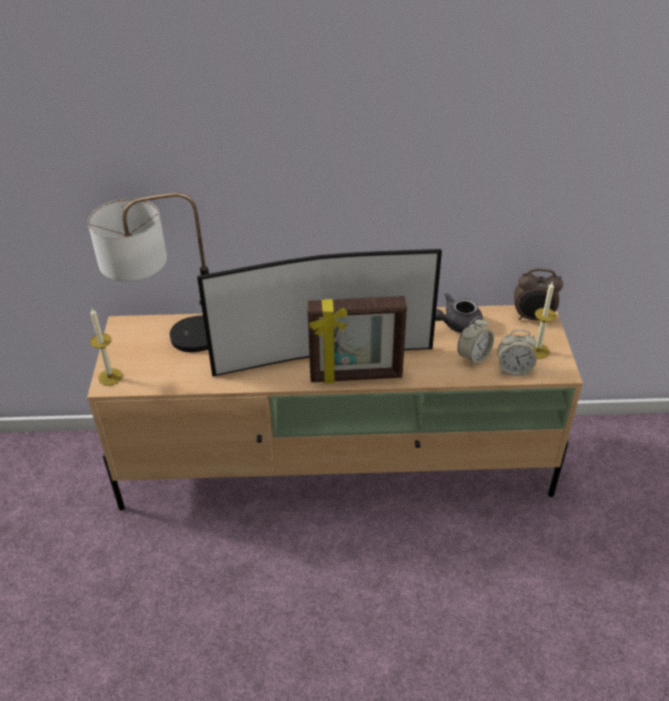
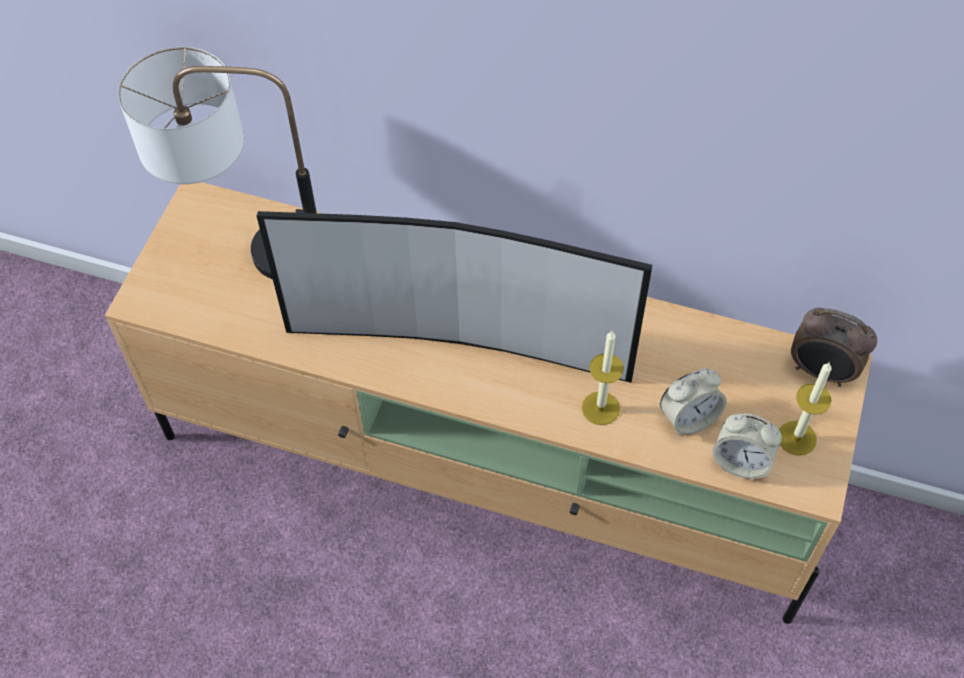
camera: 20 degrees right, 15 degrees up
(110, 377) = (147, 289): candle -> candle (600, 408)
(356, 376) = (492, 398): picture frame -> none
(456, 324) = (691, 347): grey teapot -> none

